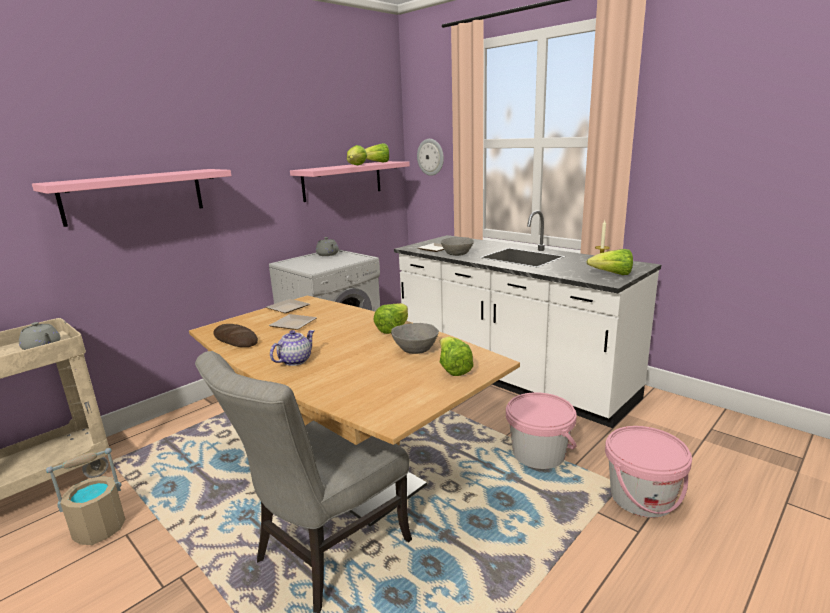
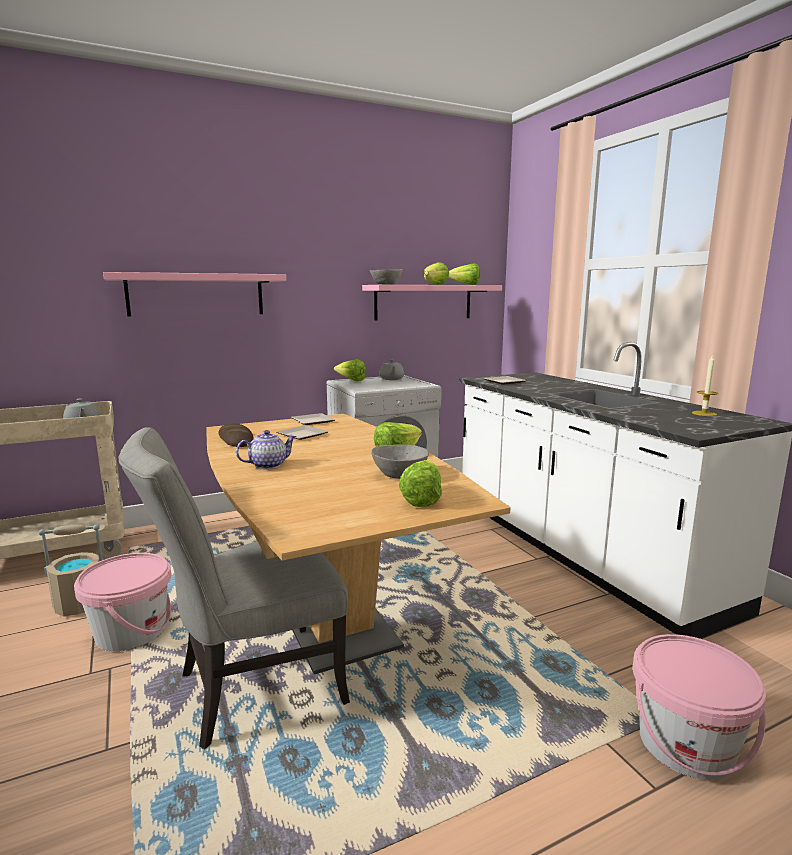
camera: 20 degrees right, 5 degrees down
(431, 157) = (531, 282): wall clock -> none
(456, 254) = (523, 388): grey bowl -> grey bowl (385, 284)
(538, 454) = (564, 648): pink bucket -> pink bucket (131, 631)
(612, 274) = (706, 426): lettuce -> lettuce (351, 380)

